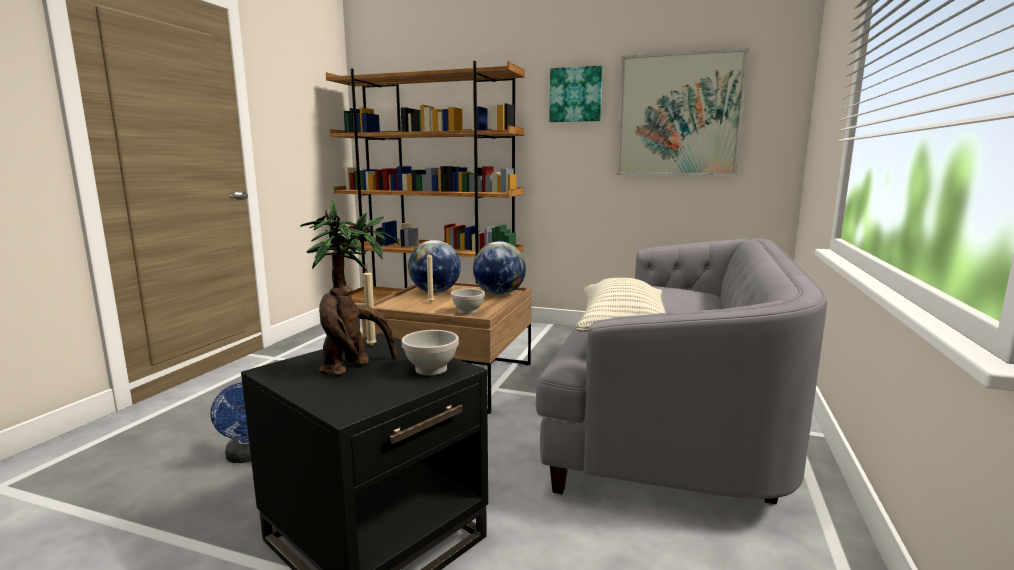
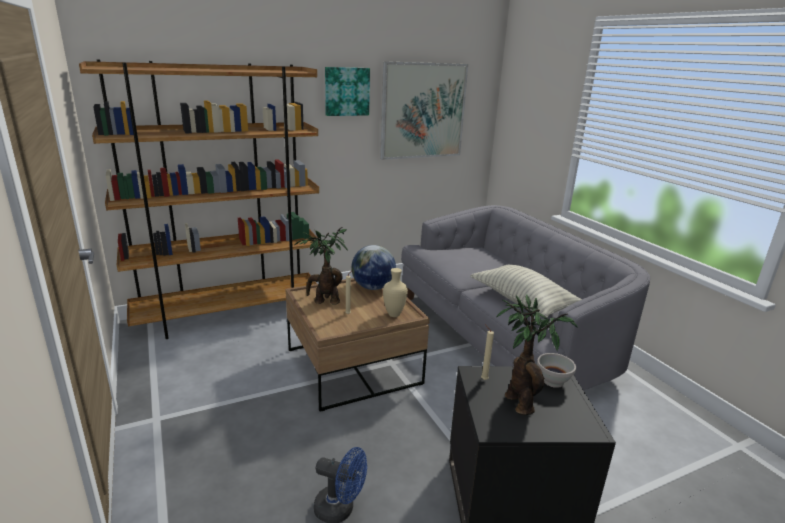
camera: 45 degrees left, 10 degrees up
(435, 292) = (324, 301): globe -> potted plant
(468, 311) = (395, 315): white bowl -> beige vase

